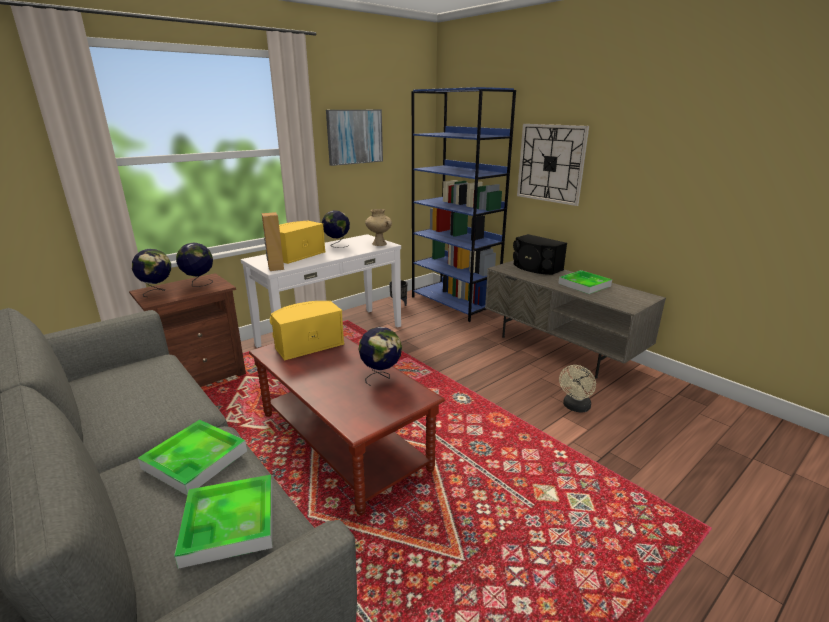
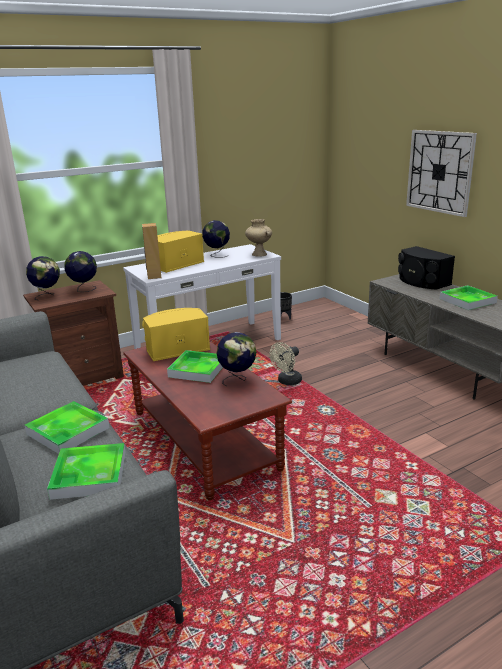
camera: 10 degrees right, 0 degrees up
(335, 367) = (197, 369): none -> tray
(354, 137) = (239, 145): picture -> none
(454, 303) = (342, 318): blue bookcase -> none
(575, 407) = (441, 425): beige fan -> beige fan (287, 382)

